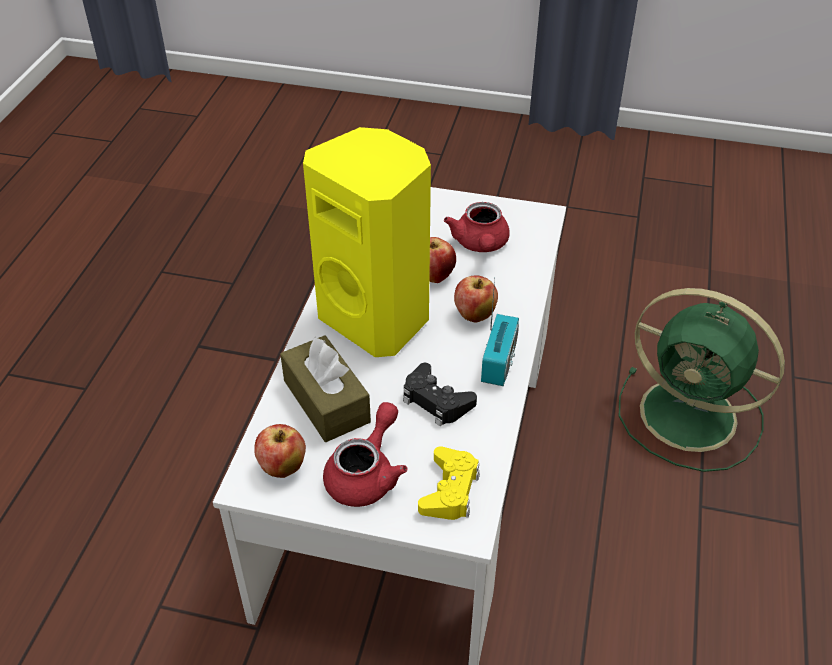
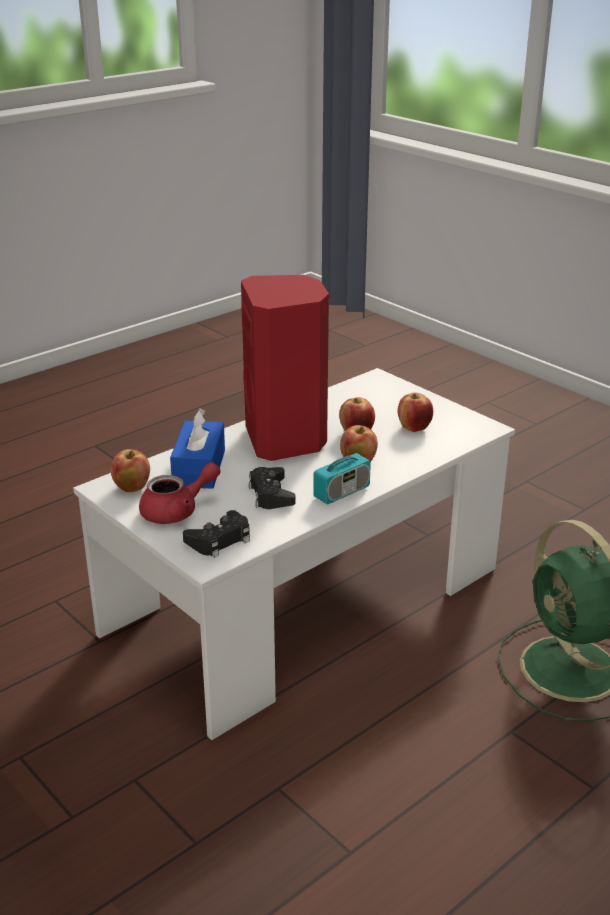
camera: 35 degrees right, 15 degrees down
(326, 401) = (199, 468): brown tissue box -> blue tissue box
(377, 318) = (287, 440): yellow speaker -> red speaker
(450, 490) = (220, 540): yellow game controller -> black game controller
(480, 245) = (414, 428): red teapot -> apple

